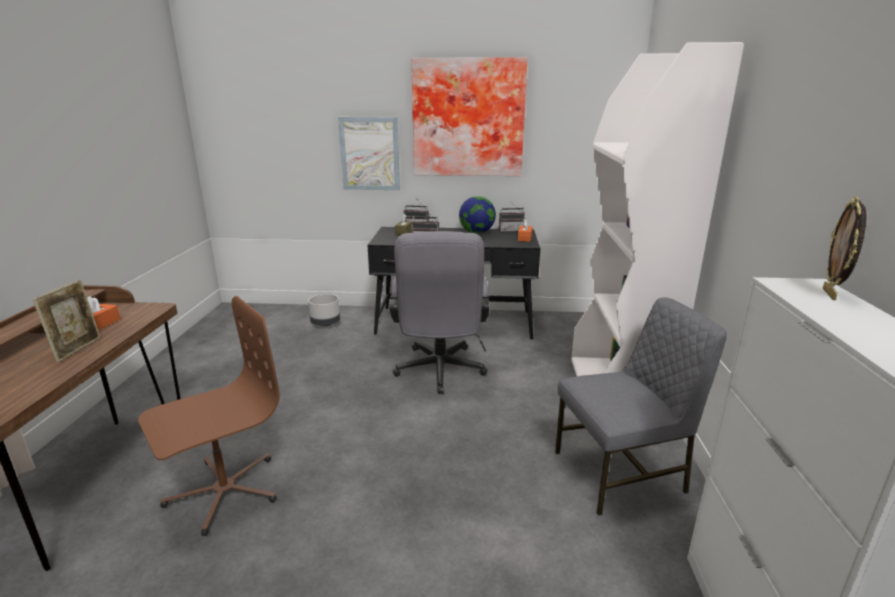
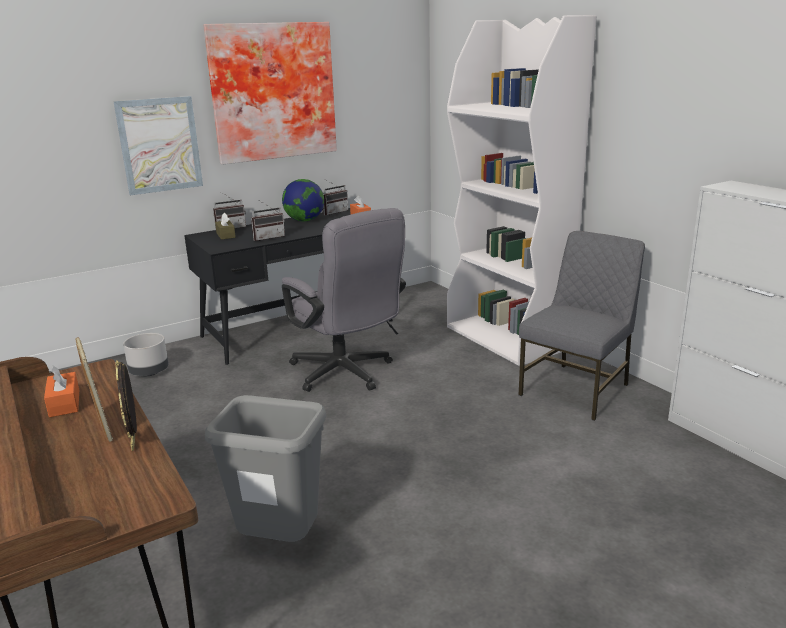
camera: 35 degrees left, 0 degrees up
(224, 491) = (281, 544): brown office chair -> grey trash can
(830, 294) = (751, 186): picture frame -> picture frame (135, 442)

